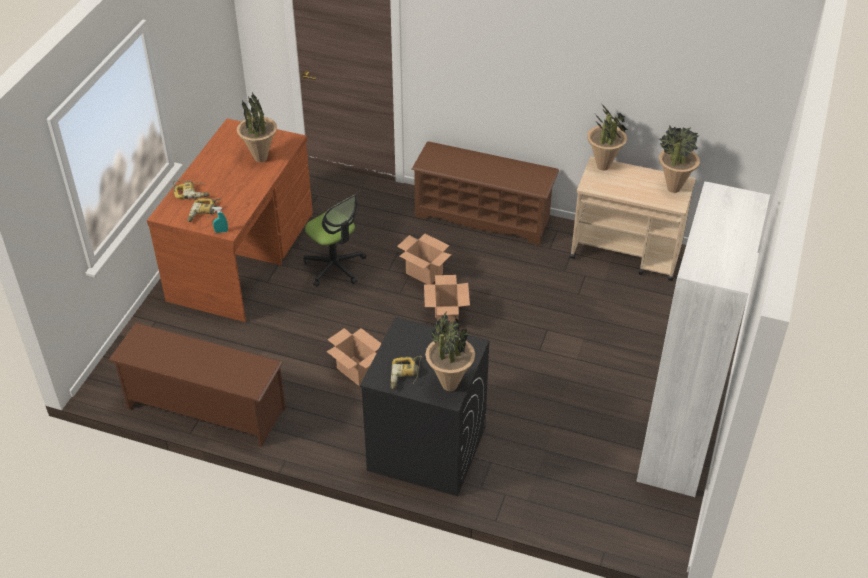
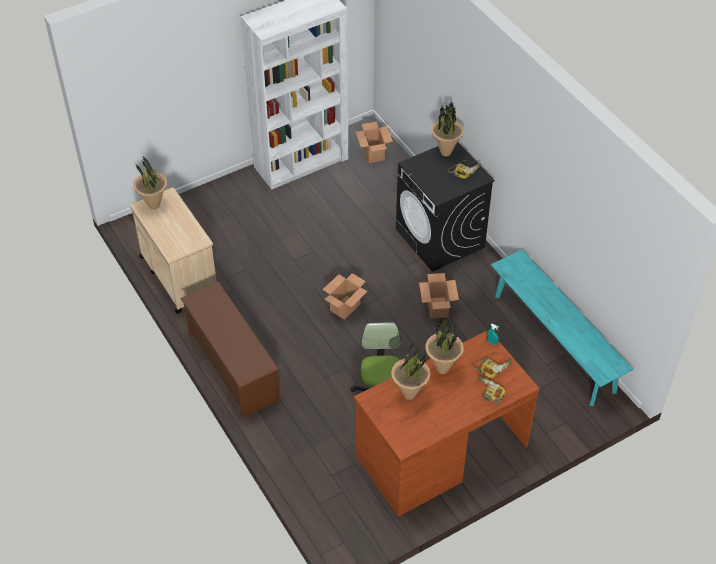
camera: 140 degrees left, 5 degrees up
(205, 408) = (553, 342): brown shoe rack -> turquoise bench
(424, 273) = (325, 349): cardboard box -> cardboard box (374, 154)
(603, 166) = (172, 248): potted plant -> potted plant (442, 368)

